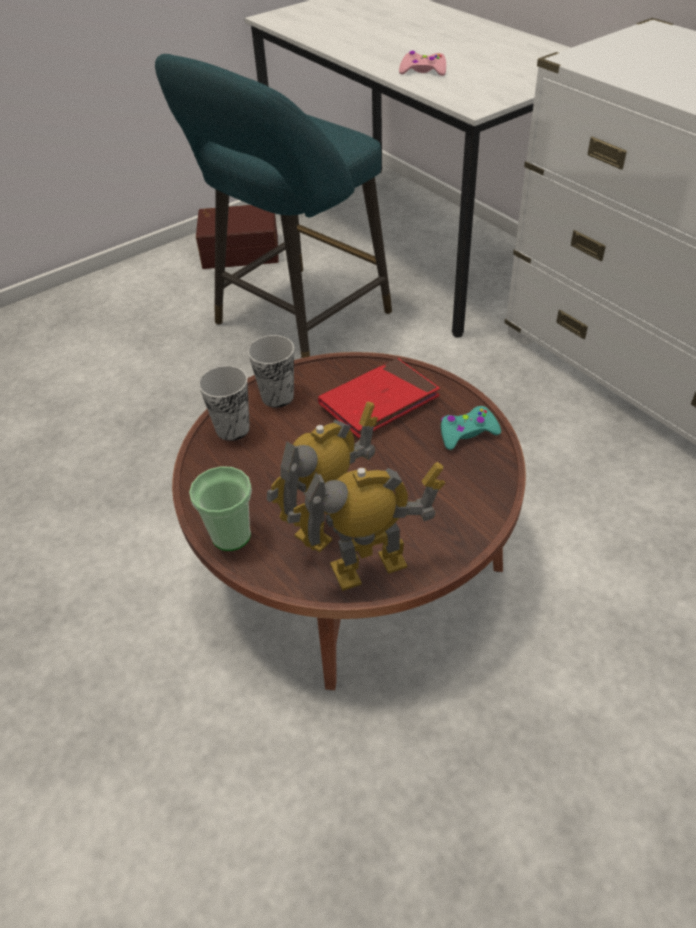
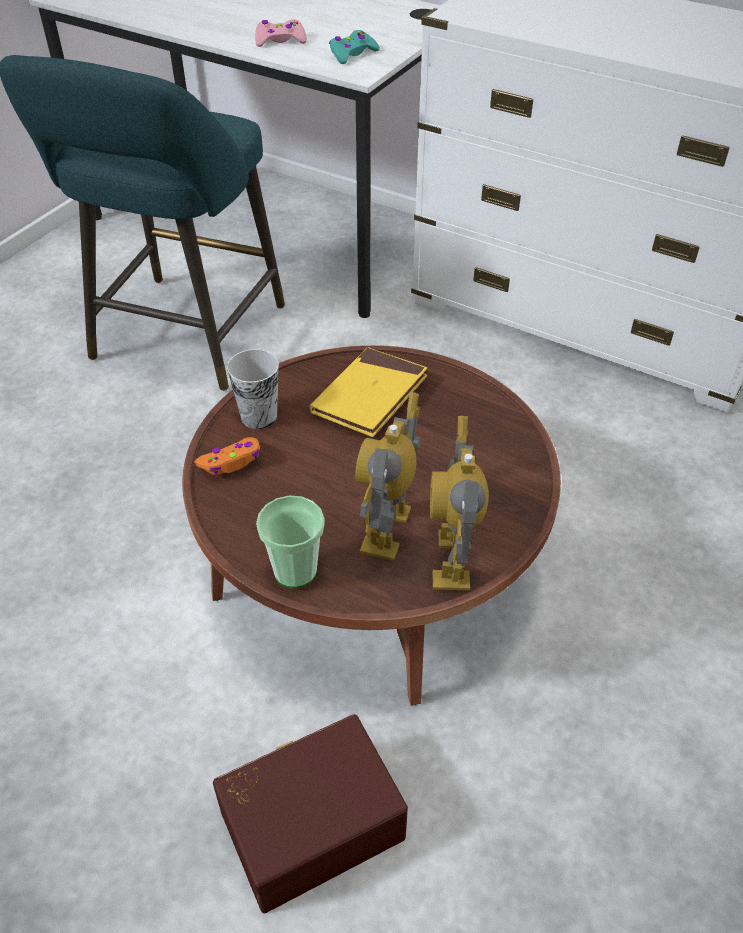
camera: 25 degrees left, 0 degrees up
(232, 429) = (231, 462): cup -> orange game controller
(240, 250) = (75, 270): brown storage box -> brown storage box (310, 821)
(369, 568) = (452, 560): toy robot -> toy robot turned 45 degrees counterclockwise
(379, 401) = (369, 396): red book -> yellow book
(467, 433) = (473, 406): turquoise game controller -> turquoise game controller (352, 54)

